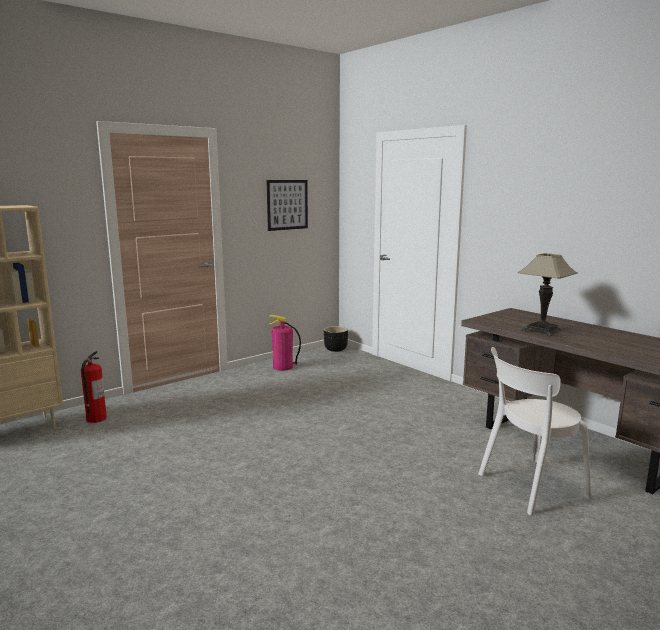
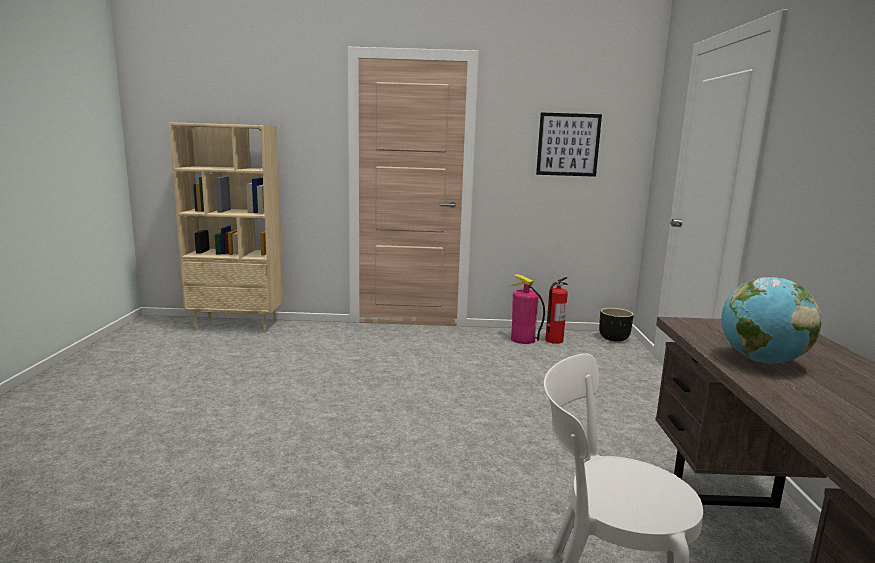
camera: 40 degrees right, 0 degrees up
(96, 419) = (300, 335): fire extinguisher -> fire extinguisher (553, 340)
(541, 330) = (761, 361): table lamp -> globe

